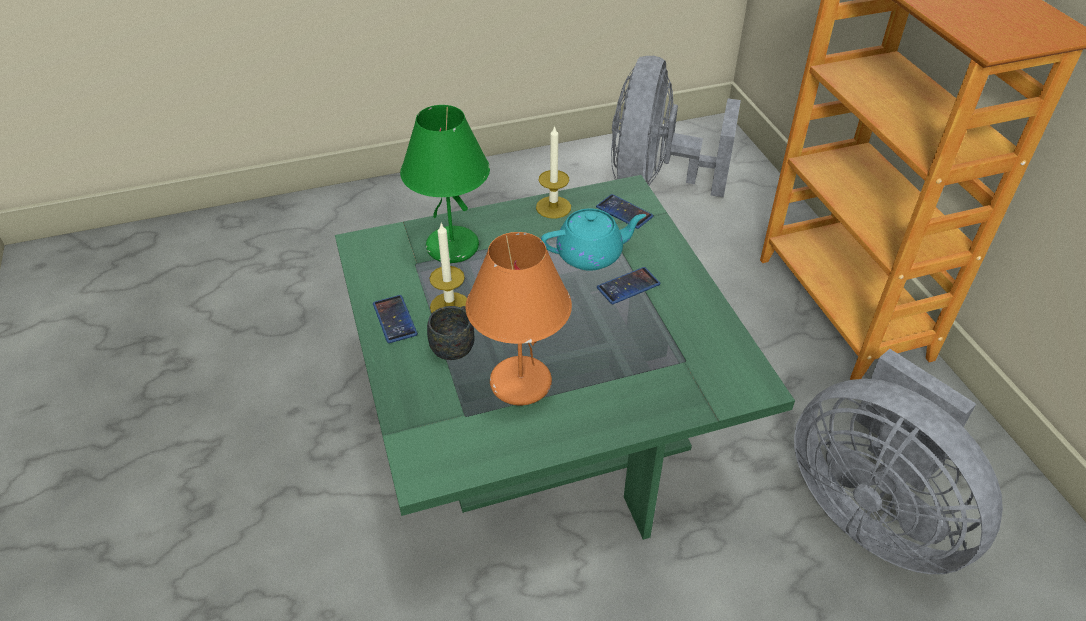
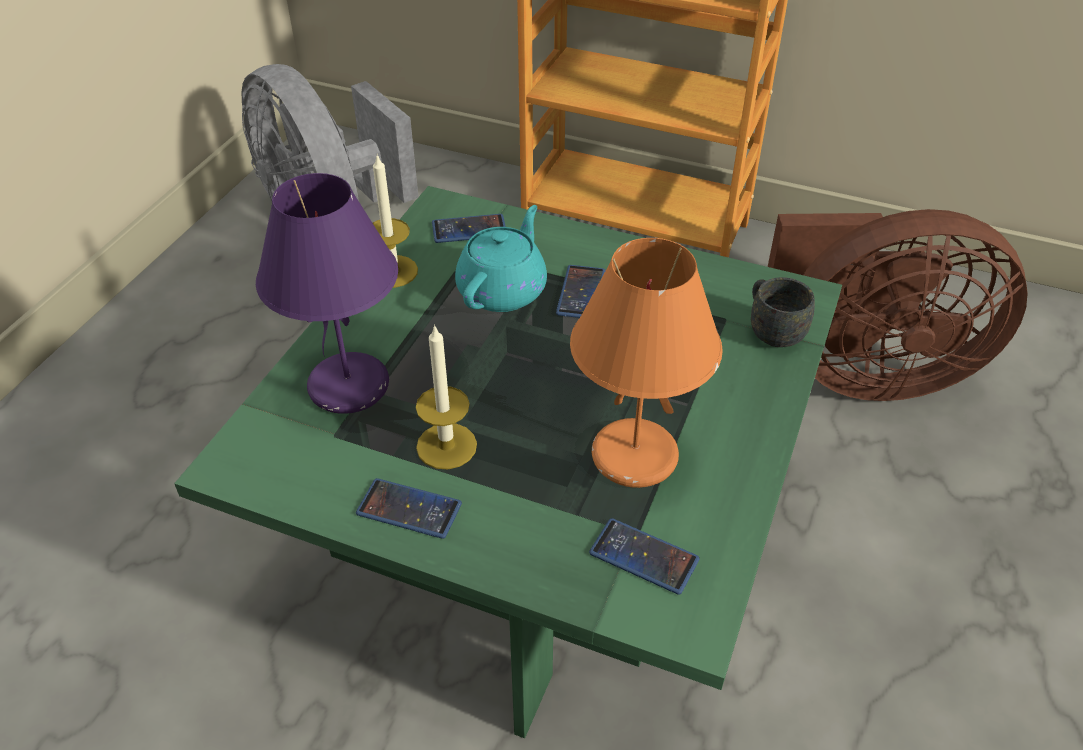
camera: 50 degrees left, 0 degrees up
(451, 427) = (644, 556): none -> phone
(452, 248) = (349, 388): green table lamp -> purple table lamp
(455, 345) = (516, 477): grey mug -> grey mug (772, 330)
(871, 512) = (863, 371): grey fan -> brown fan

